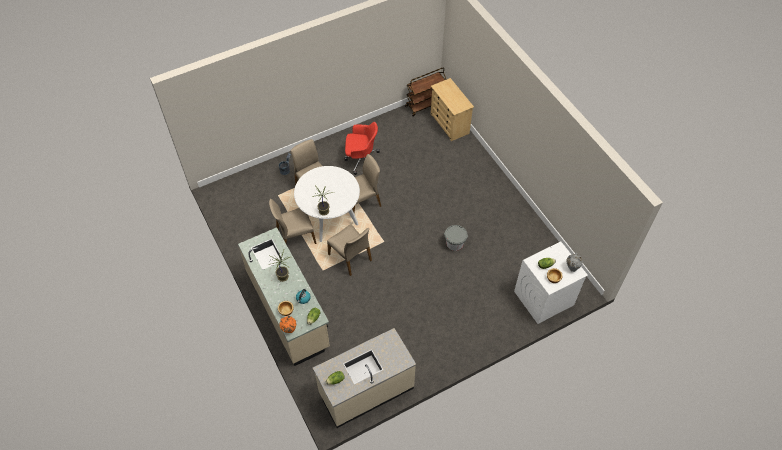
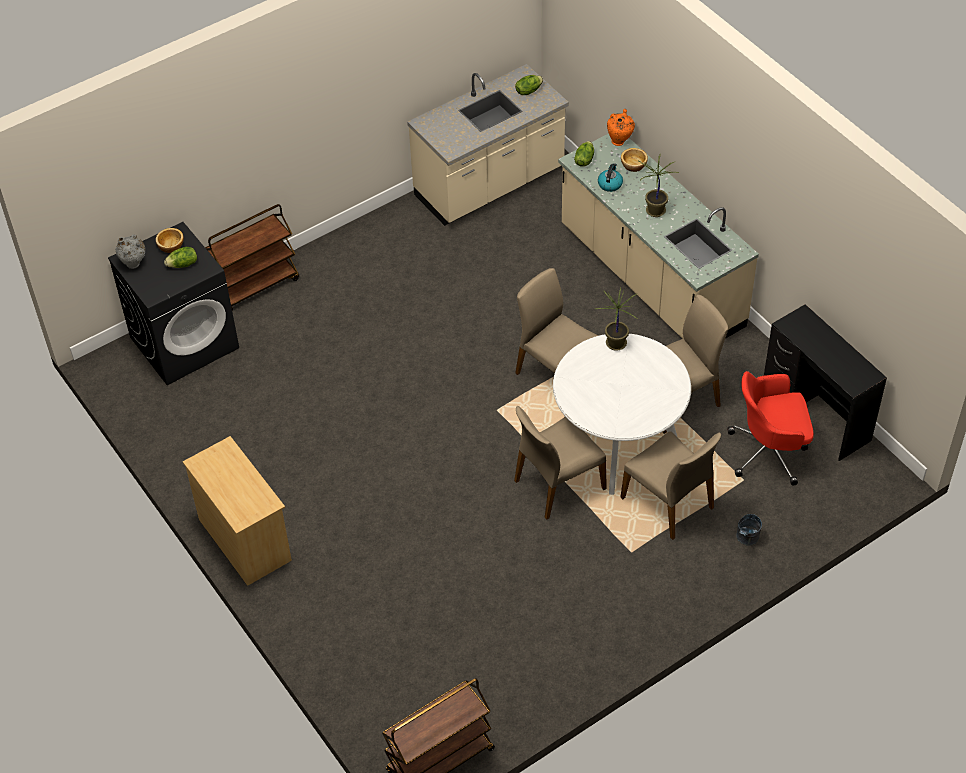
camera: 175 degrees right, 5 degrees down
(233, 222) = (815, 414): none -> black desk
(361, 160) = (578, 583): red office chair -> red office chair (769, 452)
(449, 124) = (373, 707): beige dresser -> beige dresser (244, 539)
(454, 243) = (353, 421): grey bucket -> none
(507, 330) = (255, 286): none -> brown cart
(543, 298) = (185, 342): white washing machine -> black washing machine

